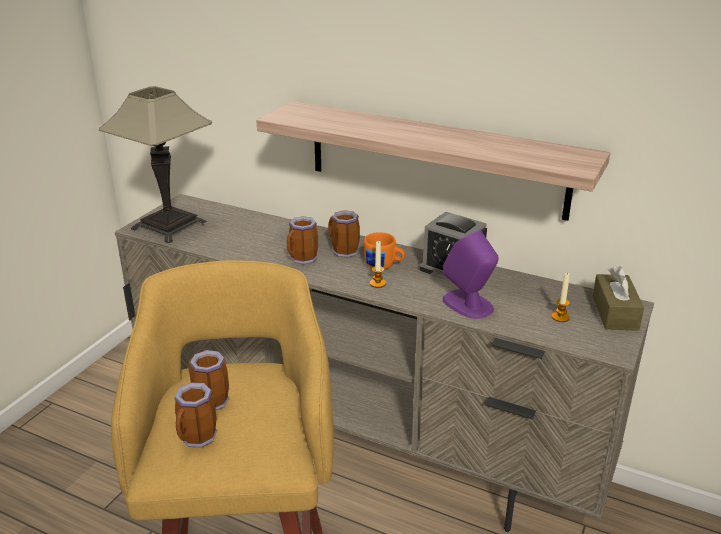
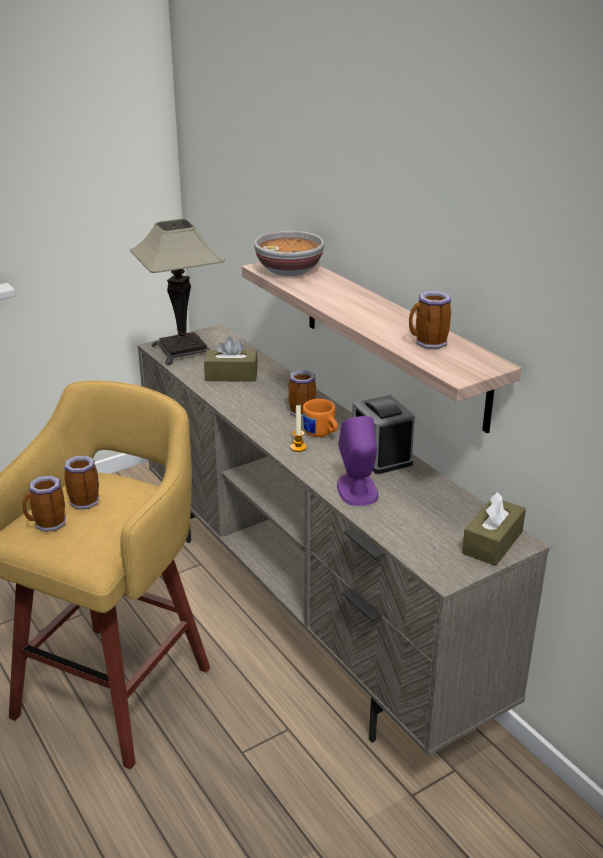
camera: 30 degrees right, 0 degrees up
(243, 237) = (231, 375): none -> brown tissue box
(303, 260) = (258, 409): mug -> mug (428, 344)
(308, 115) = (290, 270): none -> bowl
(560, 317) = (431, 528): candle -> none

